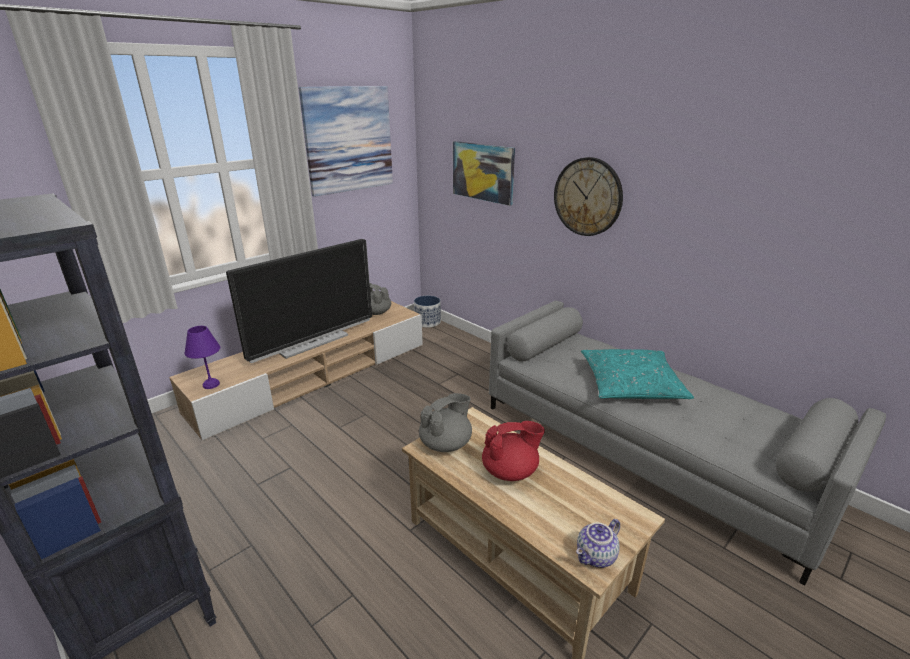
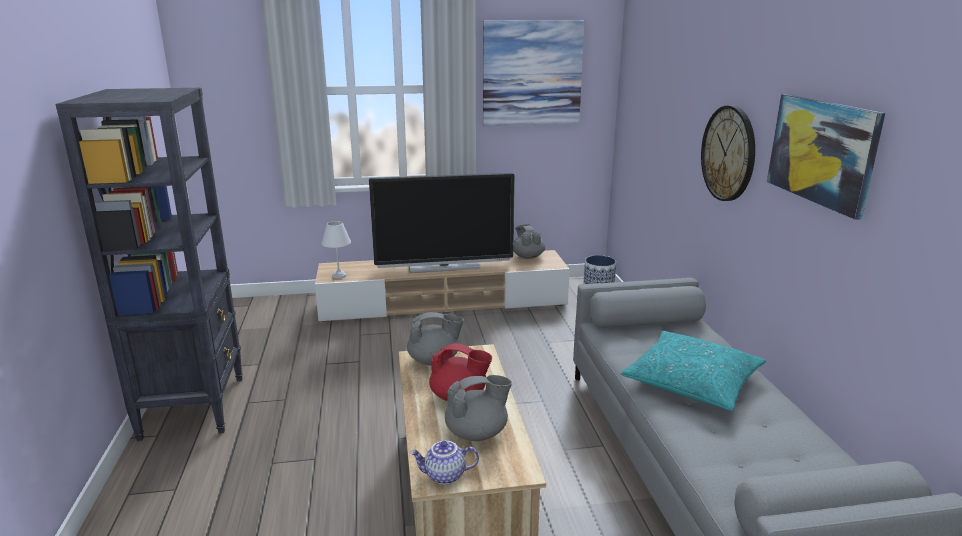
camera: 35 degrees right, 5 degrees down
(210, 384) = (338, 276): purple table lamp -> white table lamp
(483, 172) = (657, 117): picture -> picture (822, 151)
(567, 499) = (477, 433): none -> grey teapot

